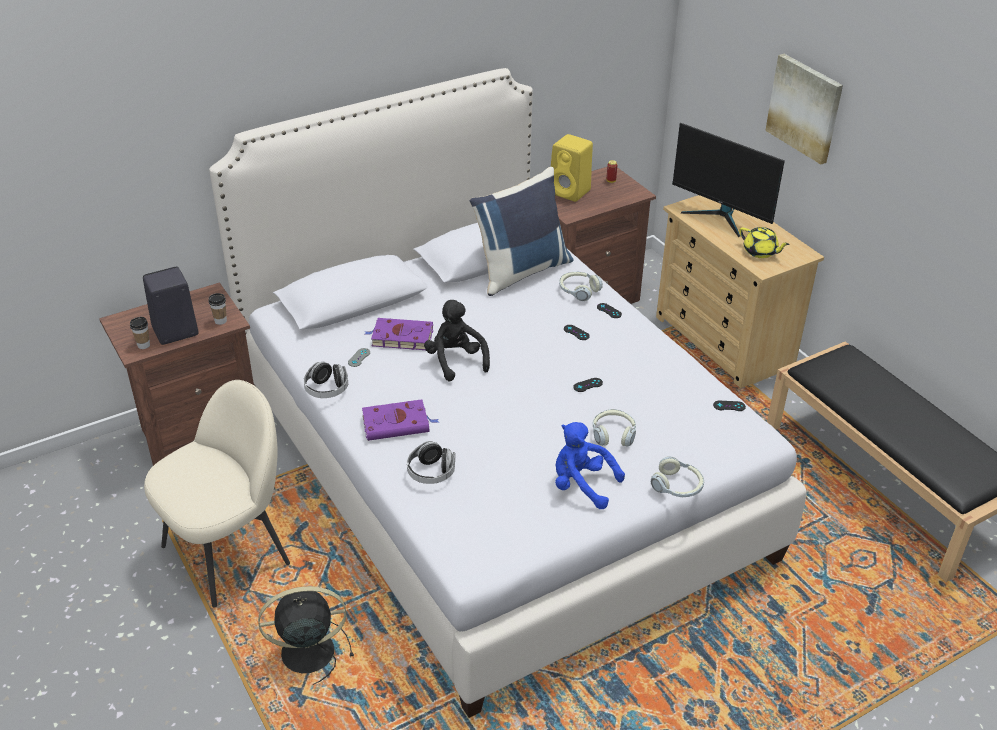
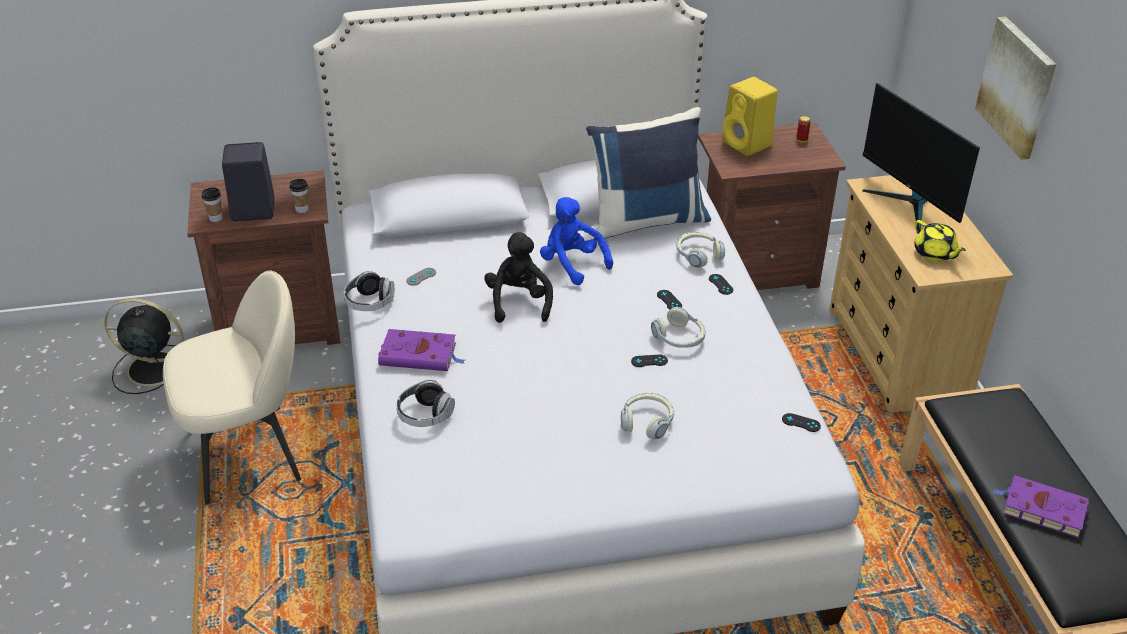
camera: 20 degrees right, 0 degrees up
(305, 653) = (268, 576): black fan -> black fan (151, 369)
(400, 337) = (475, 265): purple book -> purple book (1041, 509)
(581, 485) = (579, 469): blue plush toy -> blue plush toy (572, 264)
(677, 486) = (686, 498): headphones -> headphones (679, 338)

